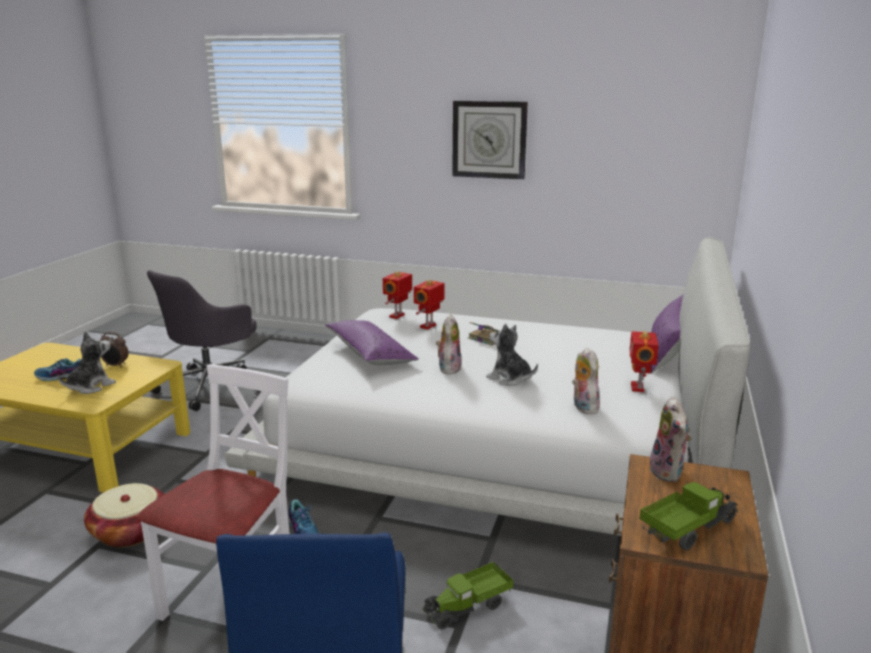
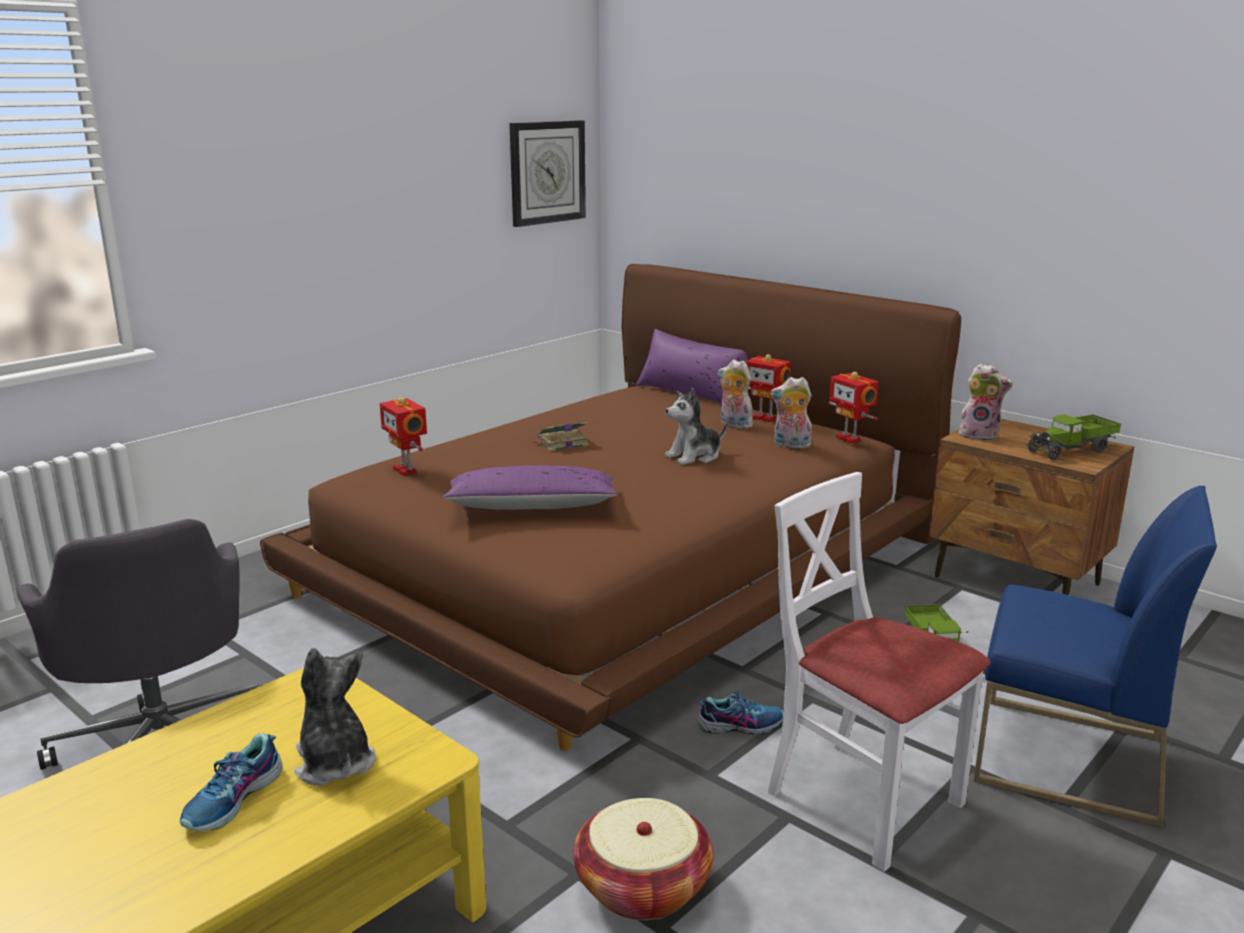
camera: 65 degrees left, 0 degrees up
(116, 366) = (250, 730): alarm clock -> none
(429, 326) = (477, 461): toy robot -> toy robot (849, 439)
(448, 368) = (633, 476): plush toy -> plush toy (733, 425)
(489, 139) = (347, 182): wall clock -> wall clock (547, 172)
(495, 439) = (623, 562): white bed -> brown bed
(687, 529) = (1071, 450): toy truck -> toy truck turned 105 degrees counterclockwise

